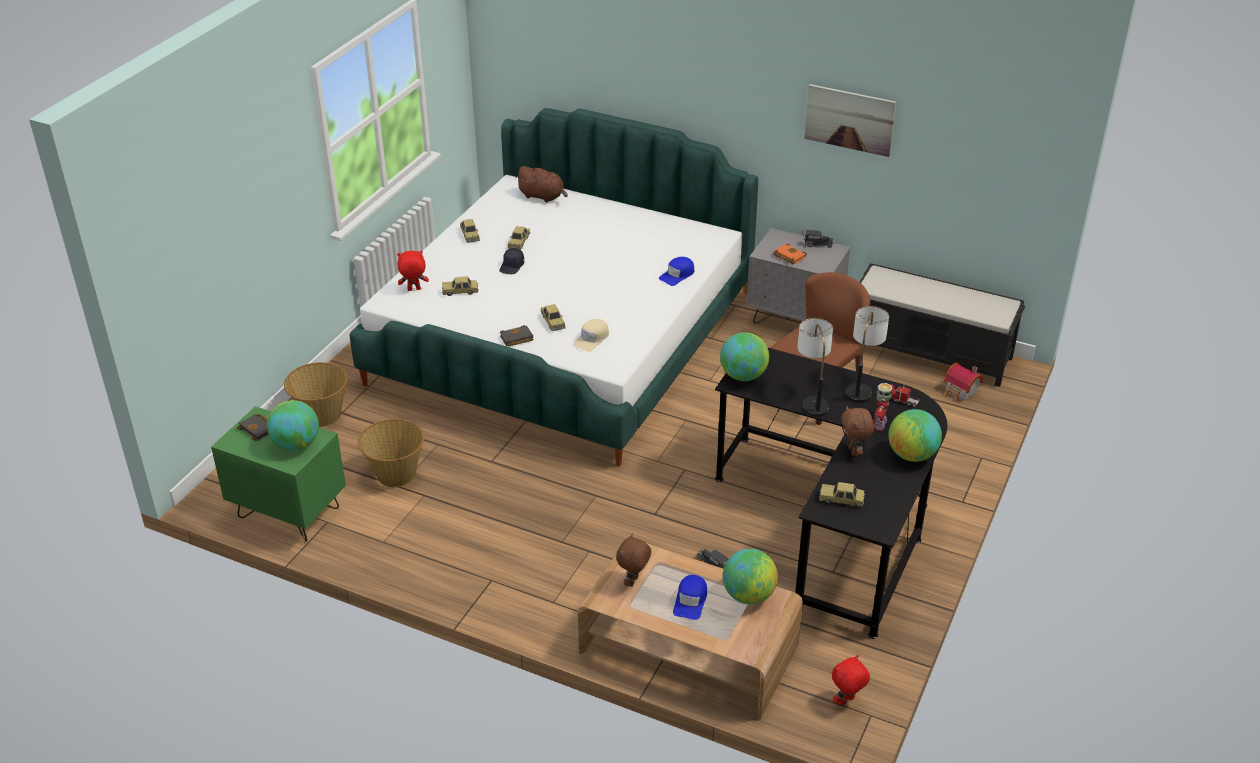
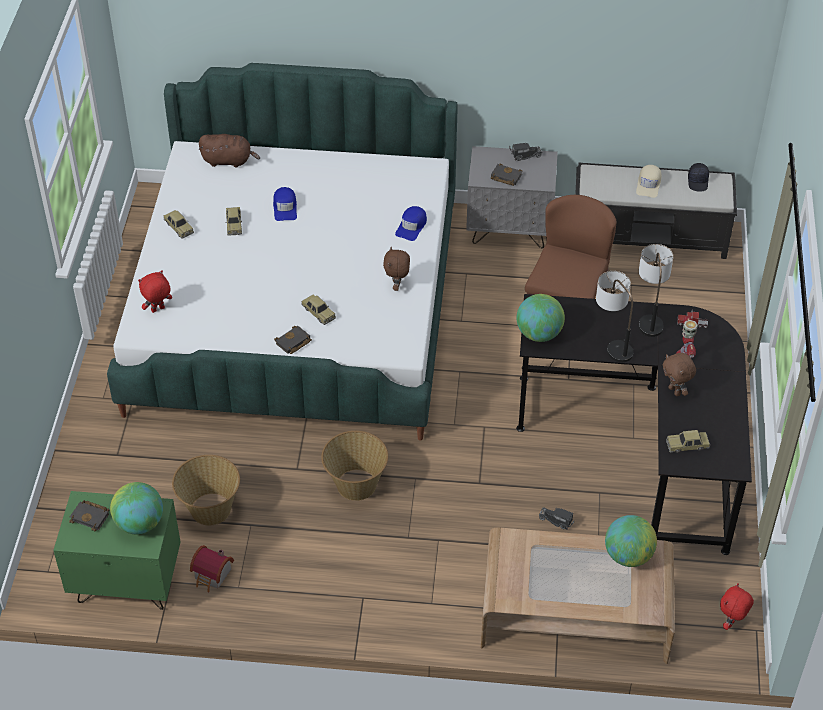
camera: 20 degrees left, 10 degrees up
(321, 415) = (97, 463): basket -> basket (355, 485)
(460, 291) = (206, 300): toy car -> none
(512, 266) = (243, 256): black cap -> black cap (698, 182)
(591, 339) = (367, 324): beige cap -> beige cap (648, 184)
(633, 582) = (521, 572): brown plush toy -> brown plush toy (397, 286)
(690, 601) = (581, 576): blue cap -> blue cap (285, 207)
(788, 256) = (505, 177): orange book -> black book
(849, 119) = (550, 36): picture -> none
(911, 455) = (726, 381): globe -> none
(961, 392) = (695, 273): toy house -> toy house (212, 576)

